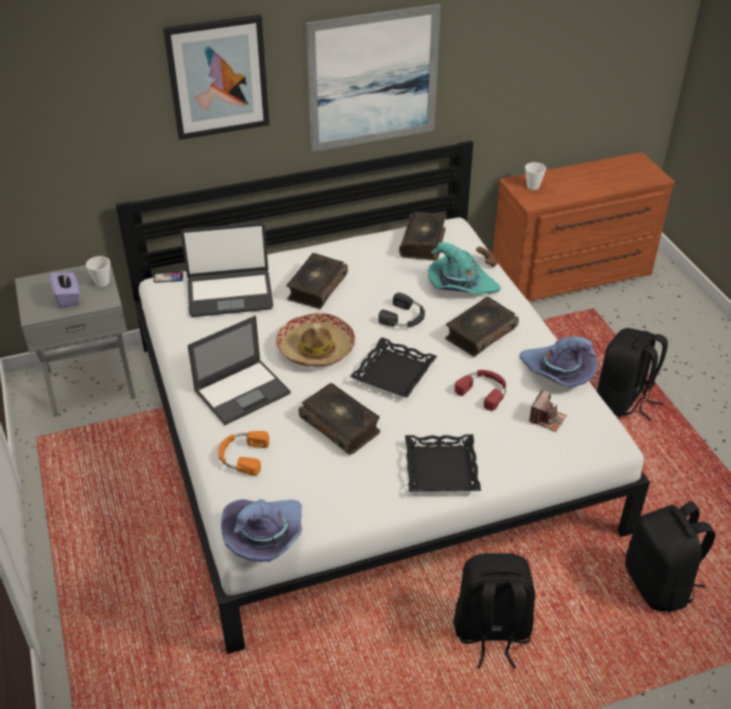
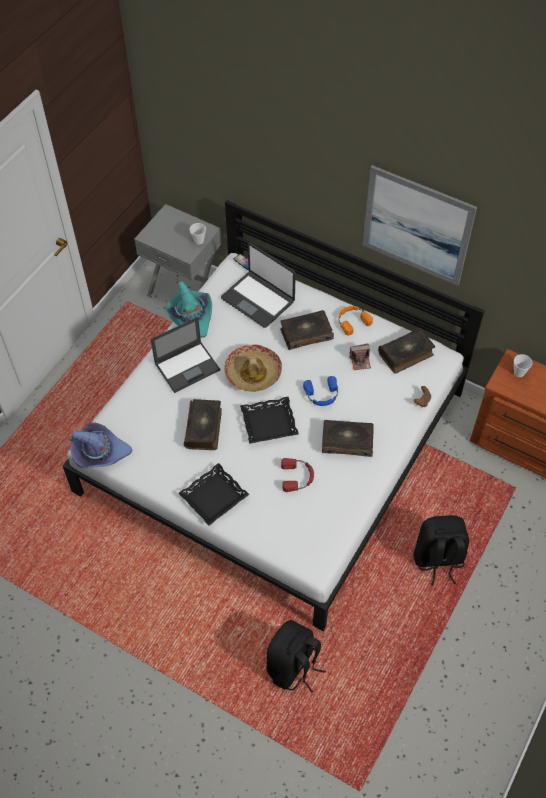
camera: 50 degrees right, 15 degrees up
(68, 297) = (173, 237): purple tissue box -> none
(218, 77) = (306, 165): picture -> none
(242, 455) = (142, 402): orange headphones -> orange headphones (352, 321)
(243, 391) = (188, 366): laptop -> laptop turned 45 degrees counterclockwise
(404, 317) = (322, 395): black headphones -> blue headphones
(460, 285) = (384, 401): turquoise hat -> turquoise hat (191, 316)
(491, 632) = (184, 600): black backpack -> none
(547, 418) = (304, 523): camera -> camera (360, 361)
(558, 372) = (352, 504): purple hat -> none

